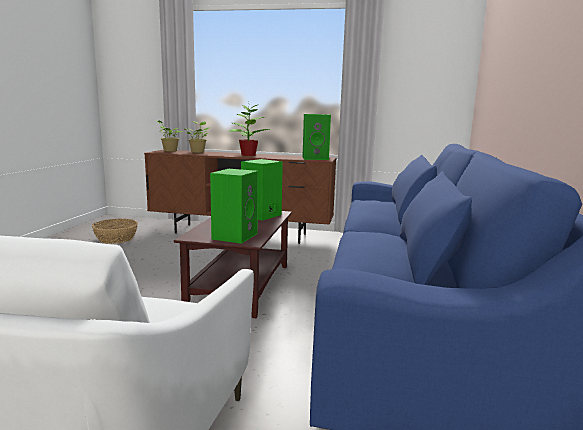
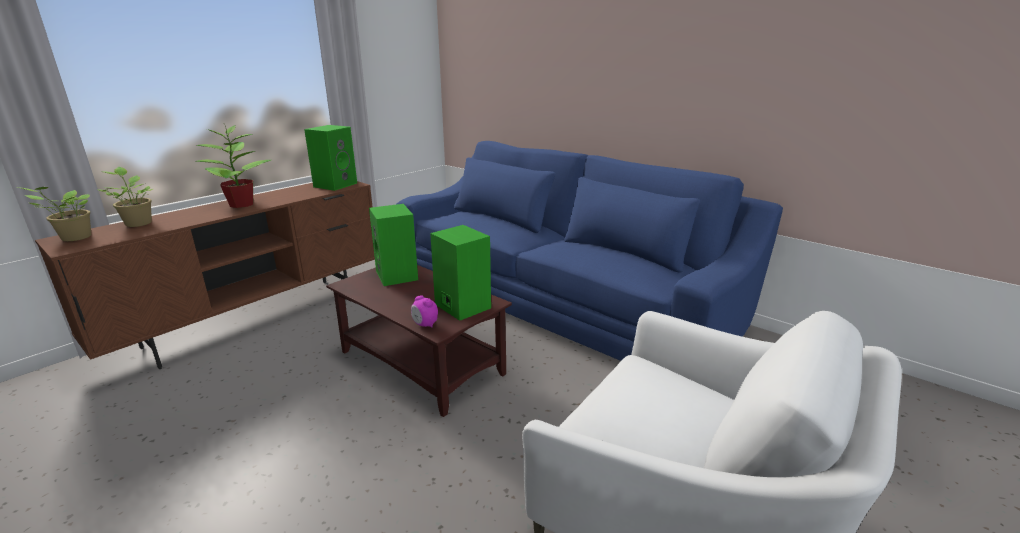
camera: 60 degrees left, 10 degrees up
(116, 239) = (80, 434): basket -> none
(196, 233) = (425, 325): none -> alarm clock

